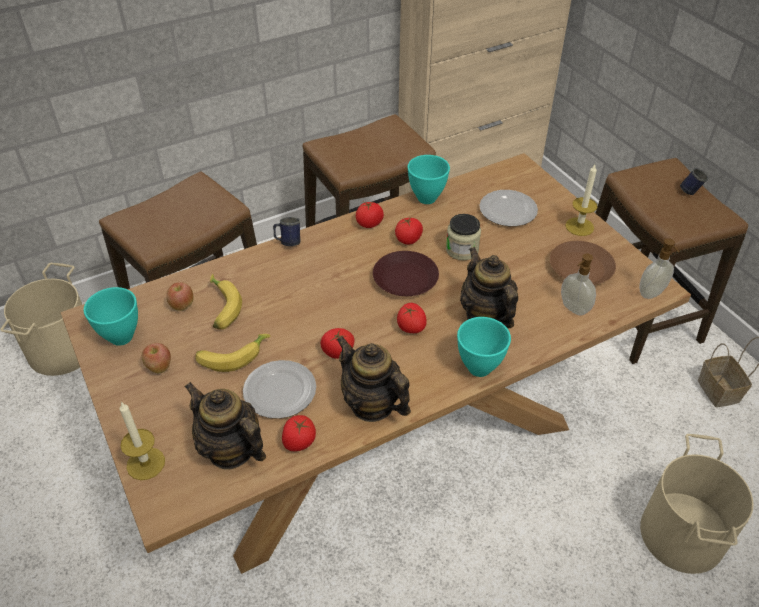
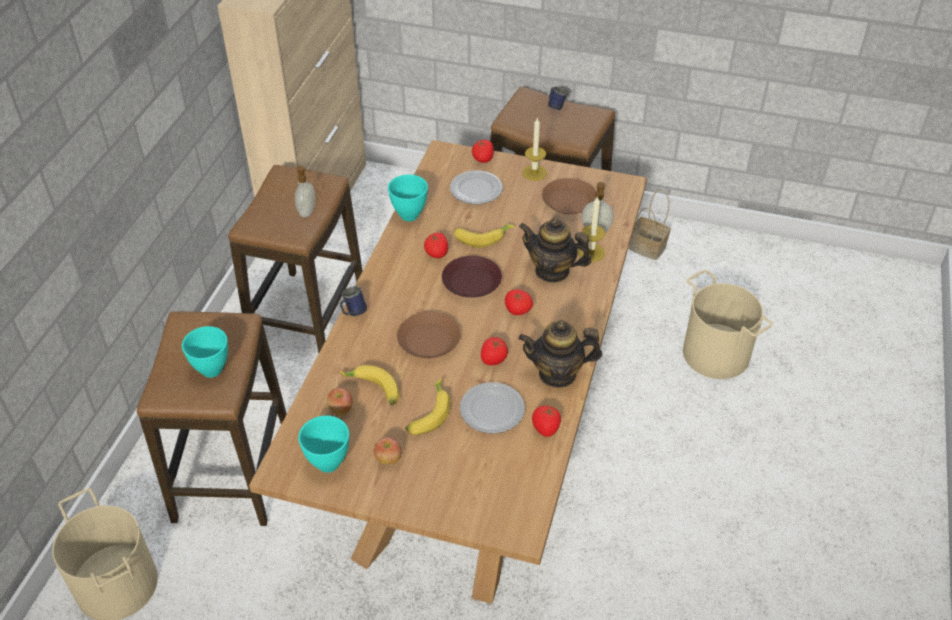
camera: 45 degrees left, 0 degrees up
(145, 463) = (470, 518): candle -> candle (591, 252)
(230, 450) = (512, 466): teapot -> none
(310, 300) = (428, 340): none -> brown plate
(369, 223) = (393, 260): tomato -> tomato (483, 159)
(462, 250) = (481, 237): jar -> banana
(480, 367) = (589, 304): turquoise bowl -> turquoise bowl (212, 369)
(652, 293) = (626, 191): soap dispenser -> soap dispenser (308, 211)

